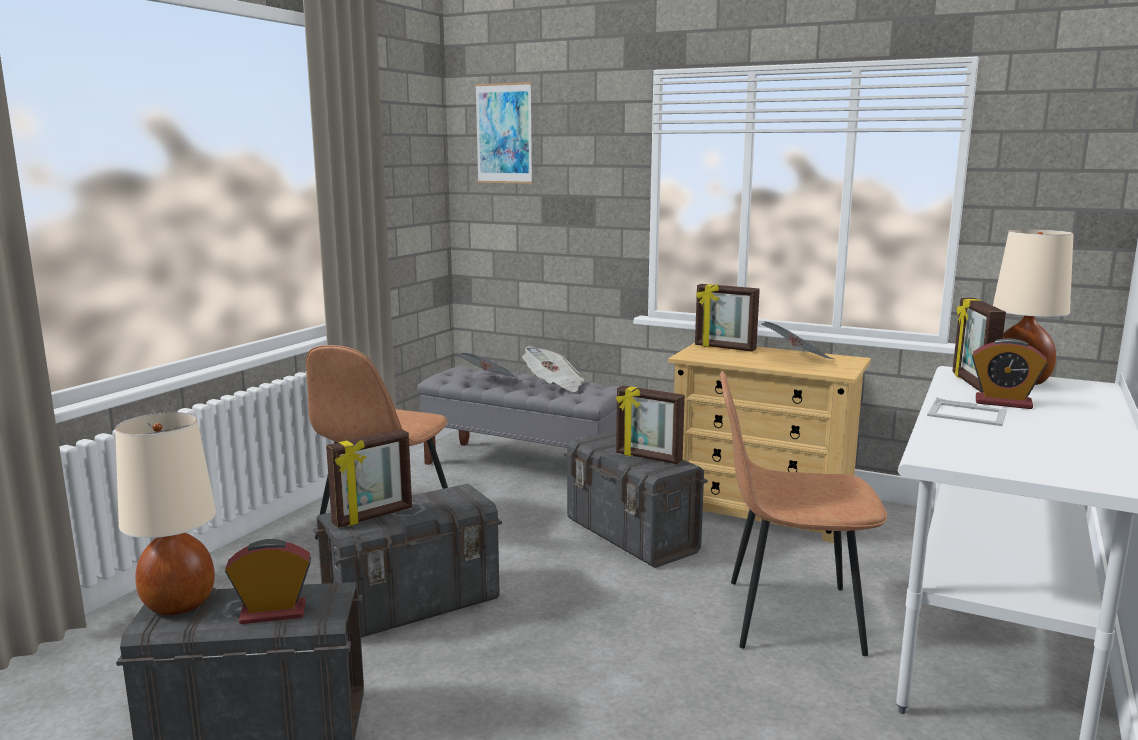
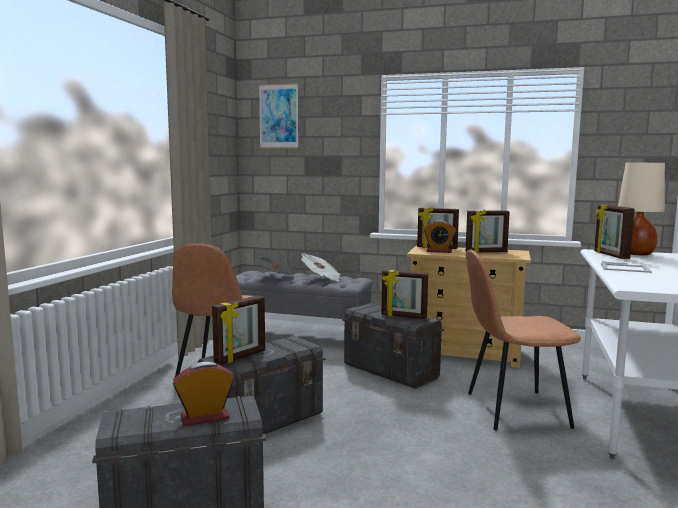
camera: 10 degrees left, 5 degrees down
(180, 604) = (130, 417): beige table lamp -> none
(796, 360) = (486, 252): newspaper -> picture frame
(1003, 403) = (639, 263): alarm clock -> alarm clock (439, 251)

